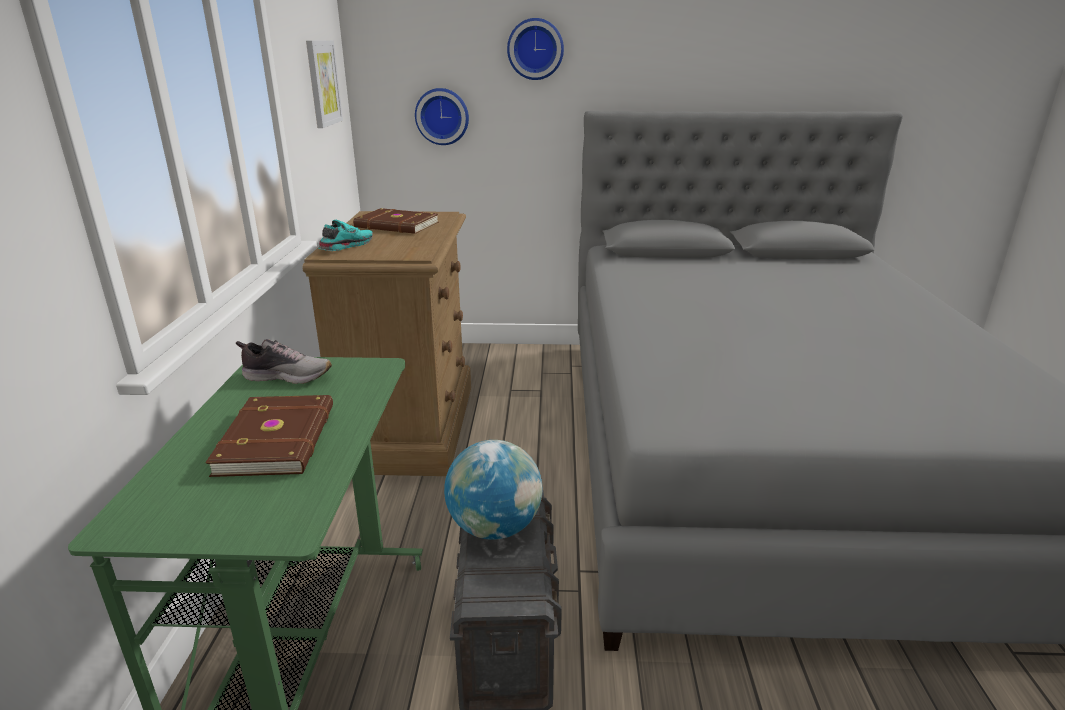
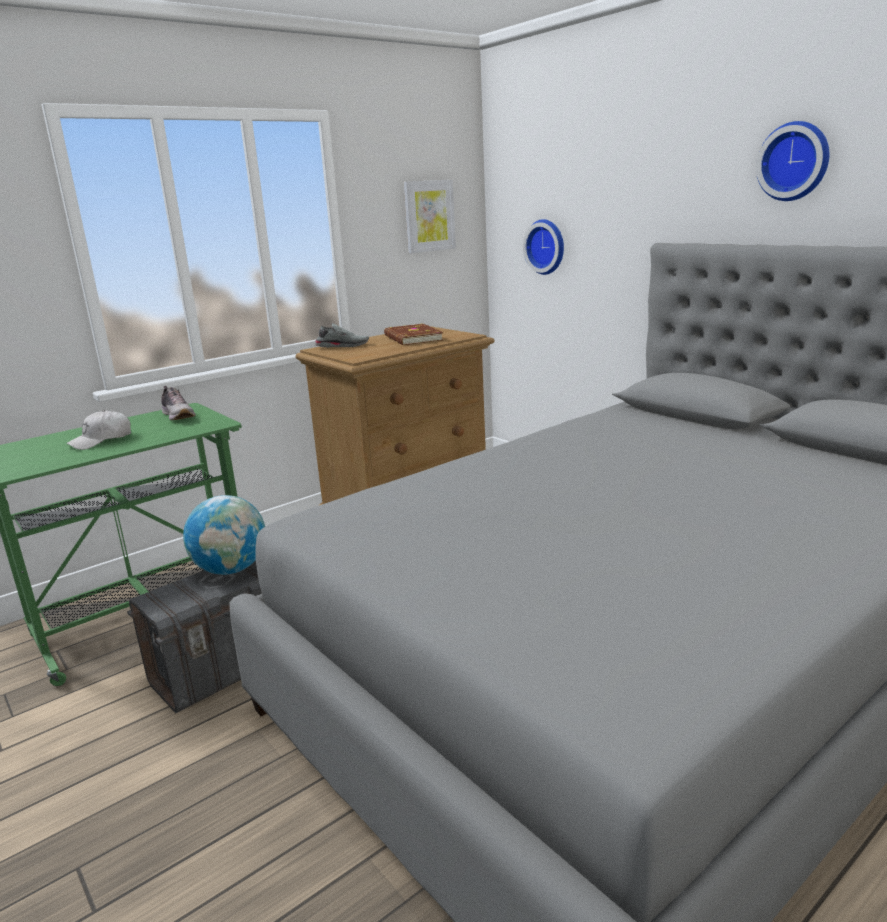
camera: 50 degrees right, 5 degrees down
(279, 439) = (101, 440): brown book -> white cap
(346, 246) = (342, 346): turquoise shoe -> grey shoe
(535, 49) = (623, 177): wall clock -> wall clock (794, 161)

